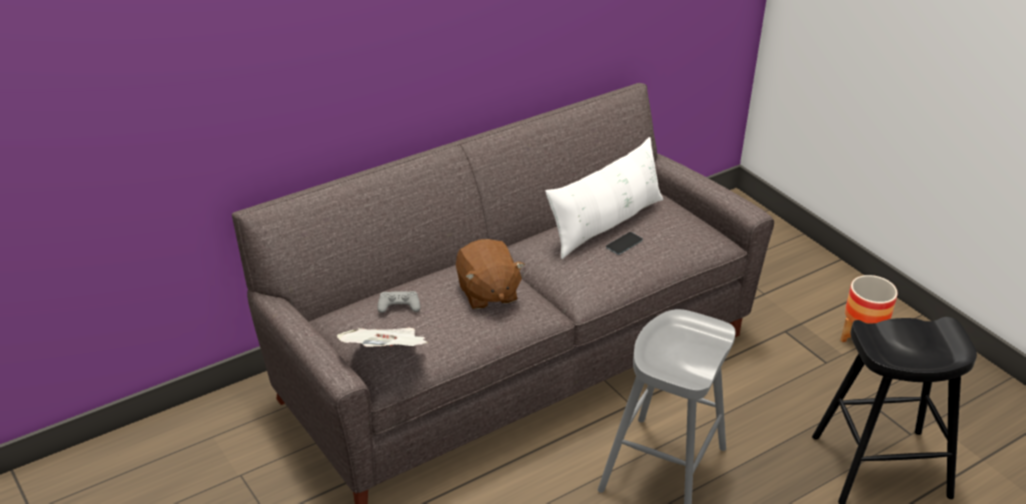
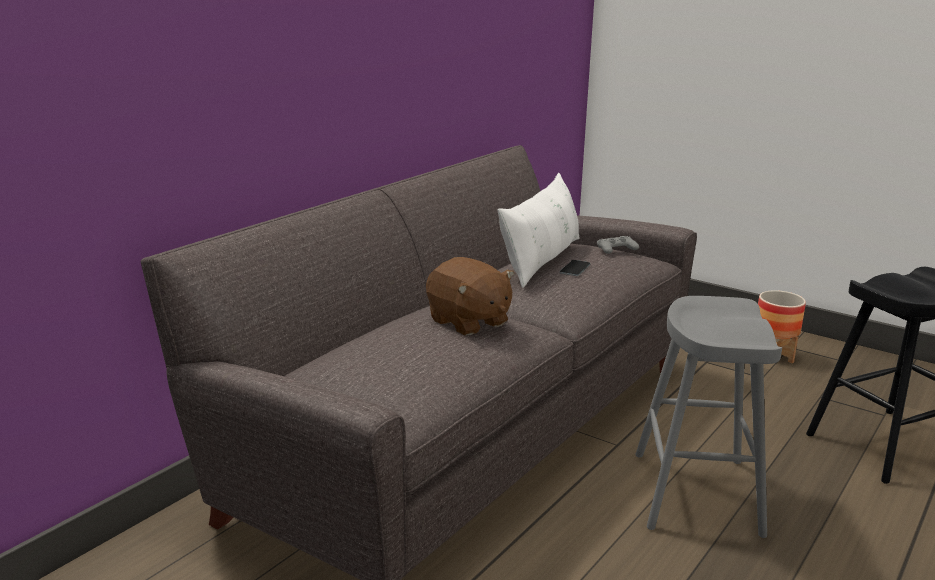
camera: 20 degrees left, 15 degrees down
(386, 355) = (396, 388): newspaper -> none
(399, 305) = (377, 345): grey game controller -> grey game controller (616, 249)

